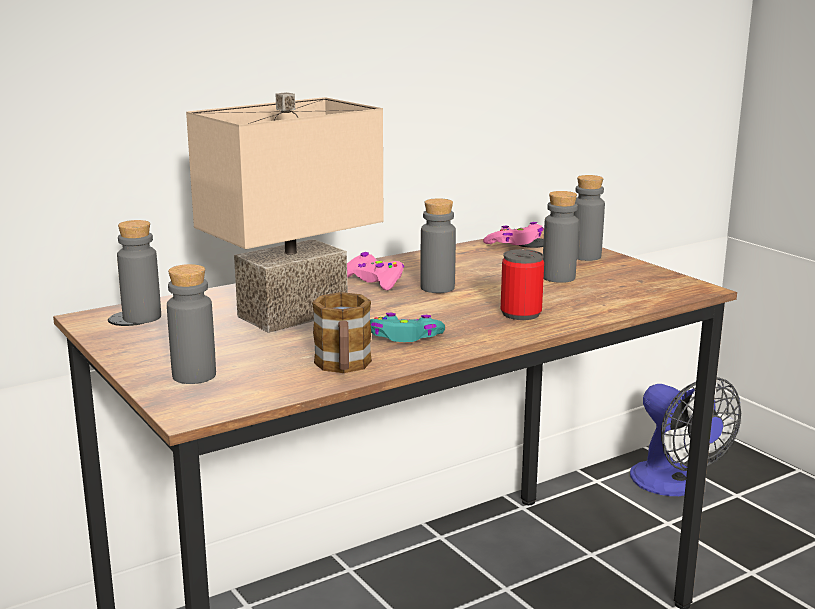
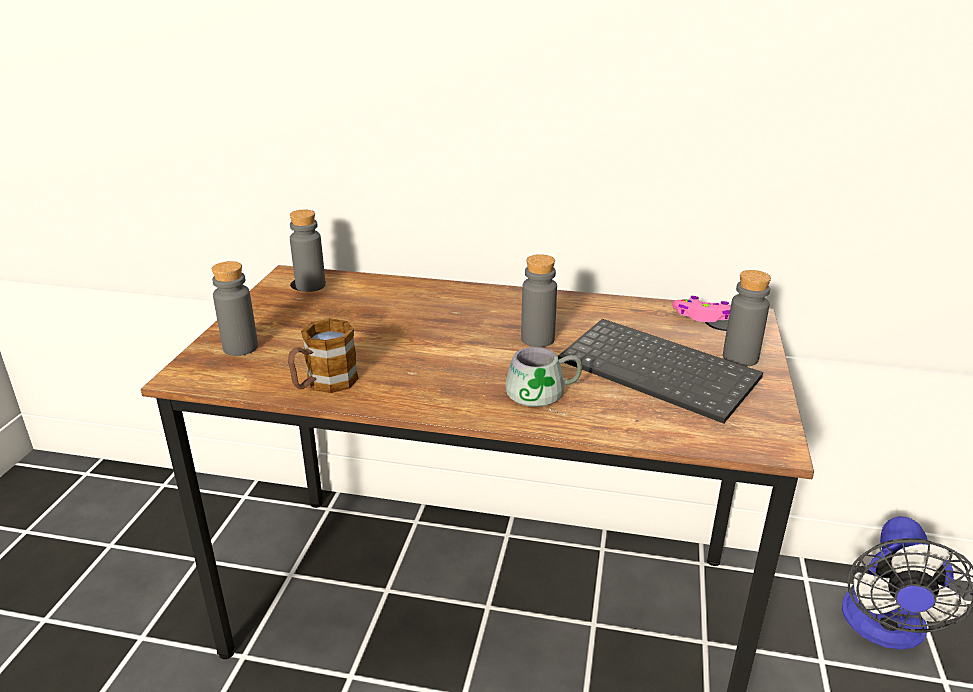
camera: 45 degrees right, 10 degrees up
(291, 312) = (395, 319): beige table lamp -> none
(373, 280) = (507, 312): pink game controller -> none
(405, 337) = (413, 377): turquoise game controller -> none
(520, 314) = (543, 396): can -> grey mug
(558, 277) = (660, 371): grey bottle -> keyboard

